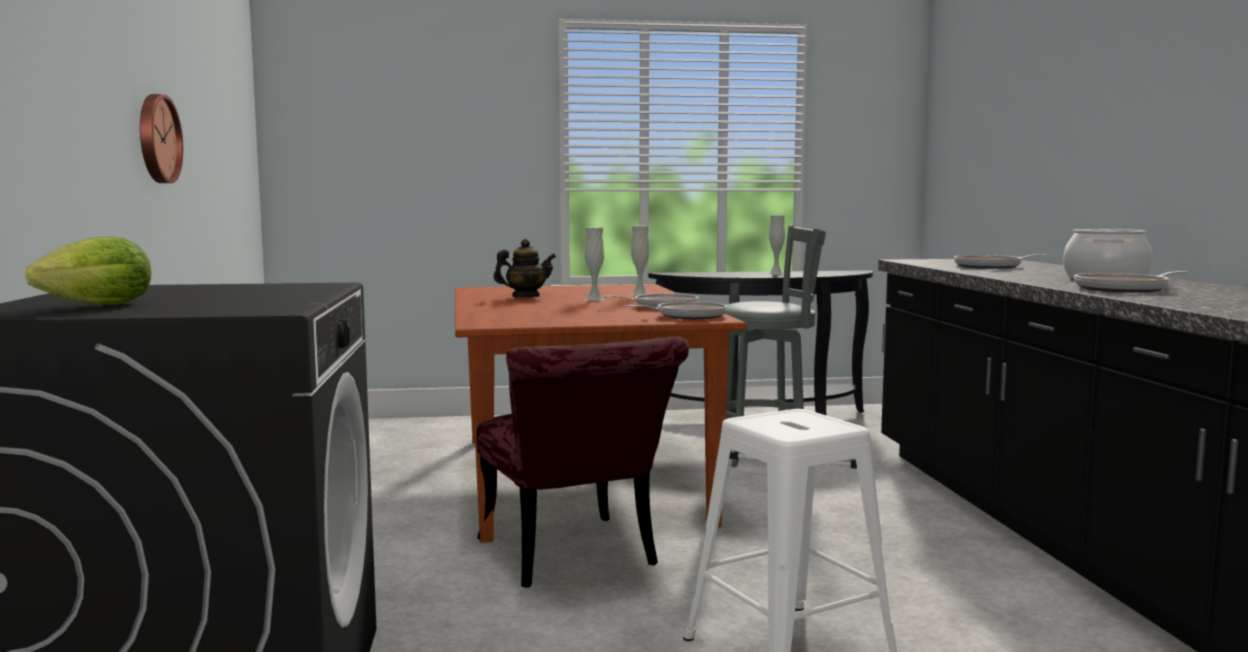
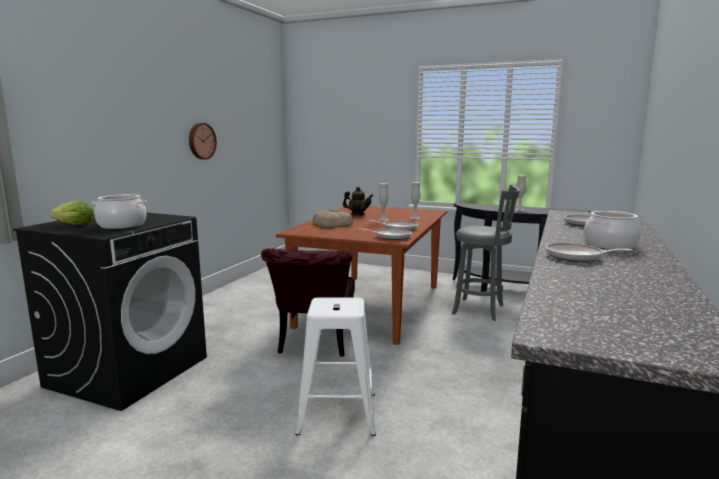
camera: 30 degrees right, 5 degrees up
(245, 299) = (121, 225): none -> cooking pot
(520, 309) = (333, 223): none -> bread

